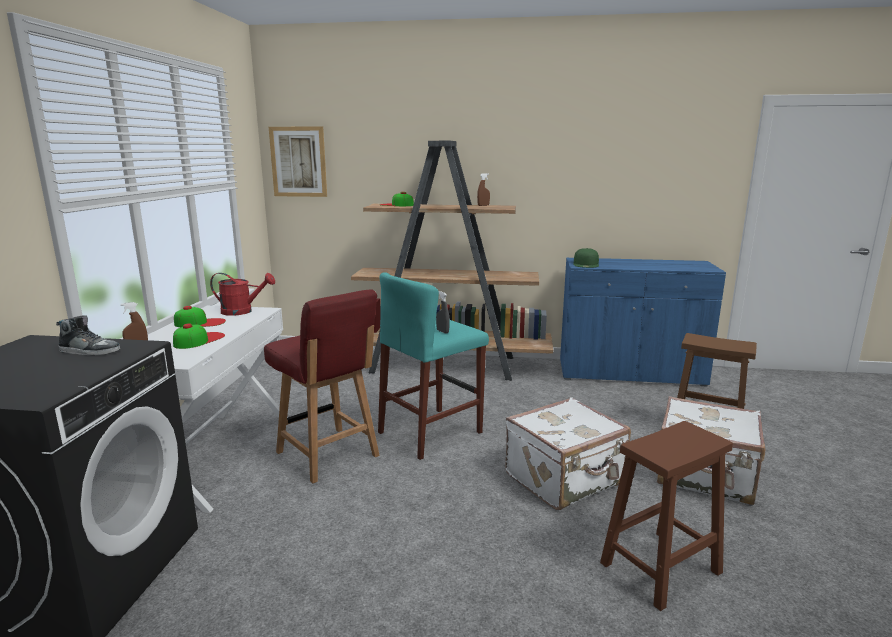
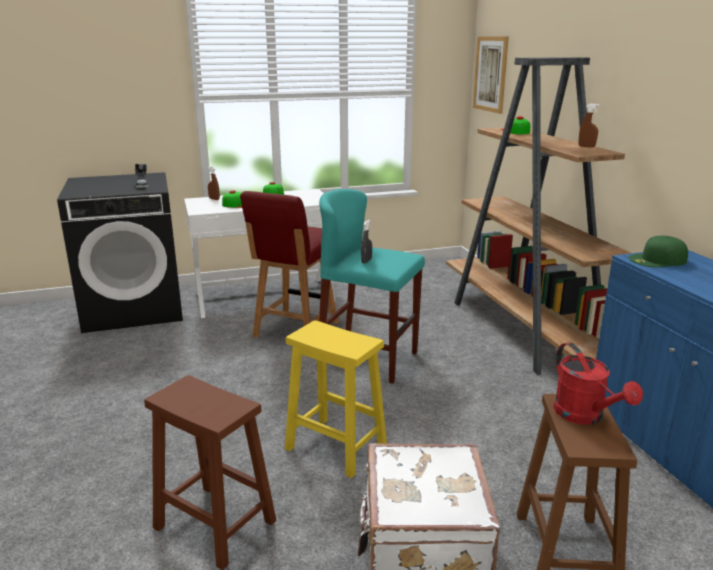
camera: 65 degrees right, 5 degrees up
(242, 311) = (313, 198): red watering can -> red watering can (585, 416)
(565, 480) = (337, 447): white suitcase -> yellow stool

